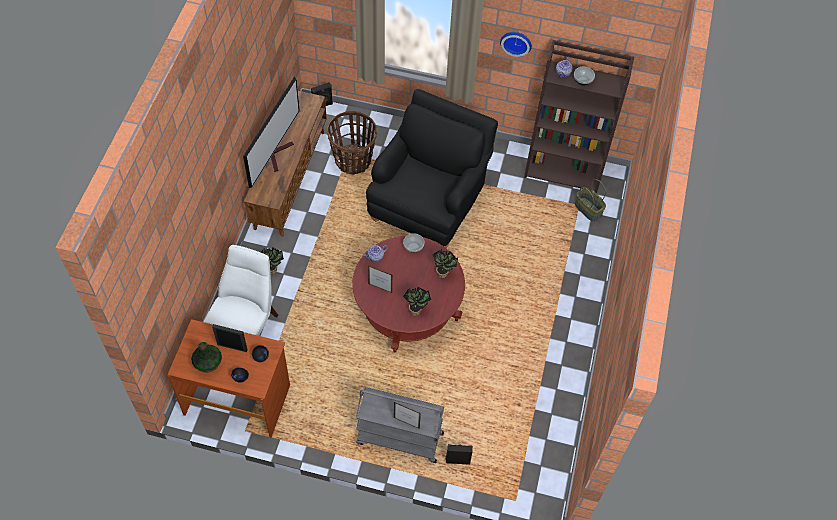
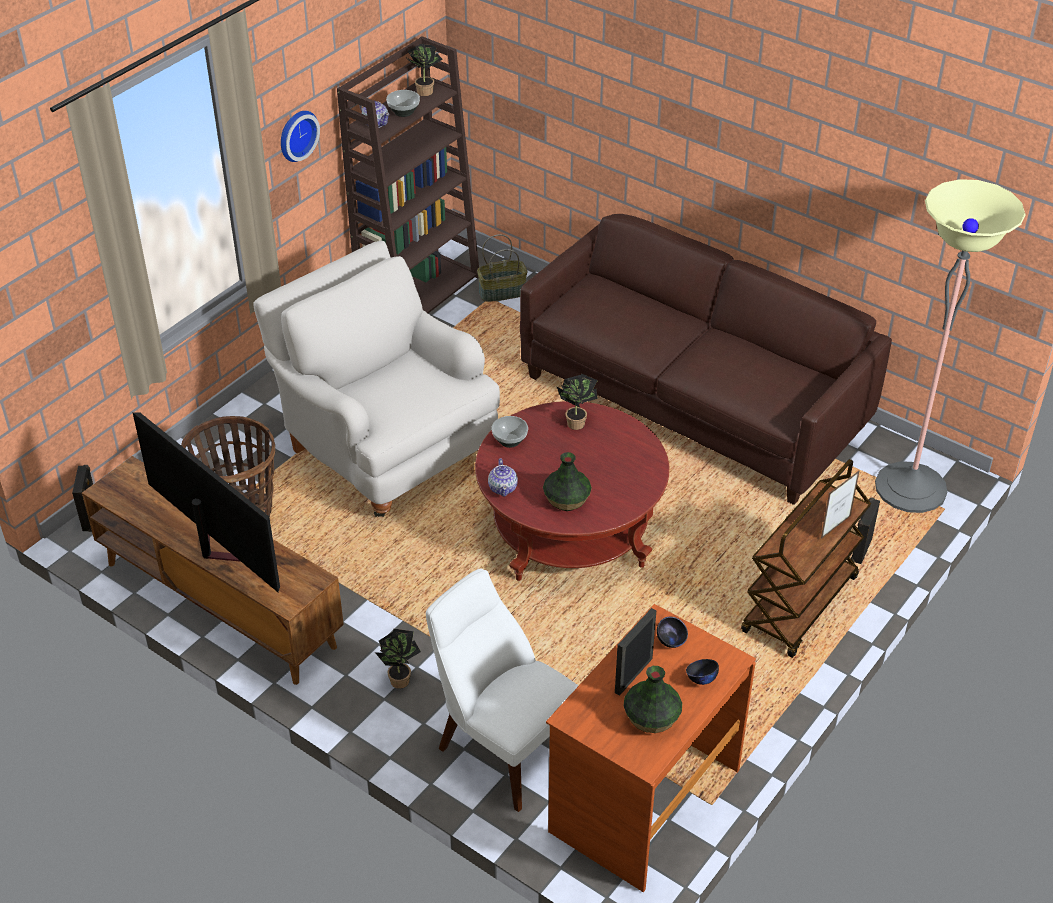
camera: 65 degrees left, 15 degrees down
(380, 288) = (566, 499): picture frame -> vase
(399, 438) = (800, 606): grey cart -> brown cart
(416, 310) = (628, 470): potted plant -> potted plant (424, 90)
(429, 203) = (385, 447): black armchair -> white armchair
(524, 477) = (910, 489): none -> floor lamp
(542, 339) = (694, 403): none -> brown sofa

